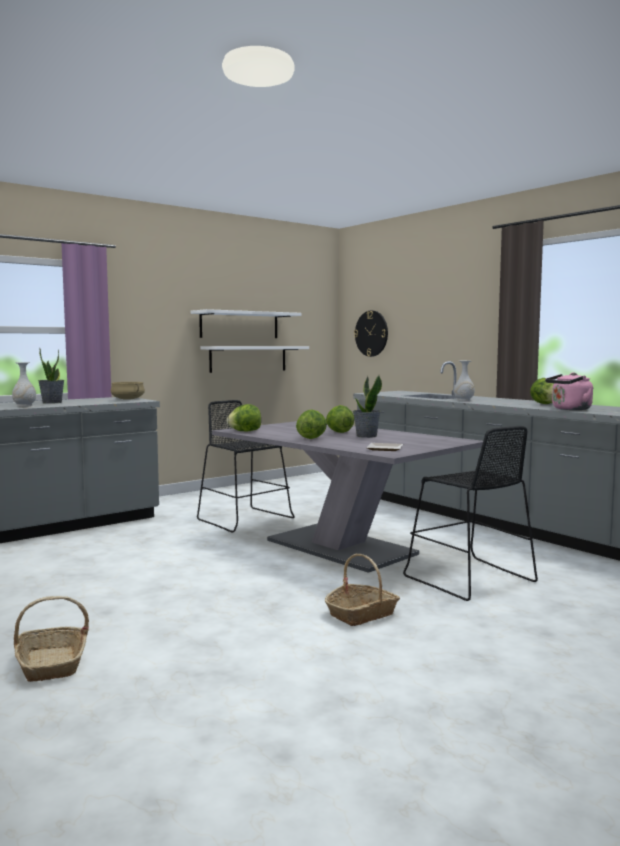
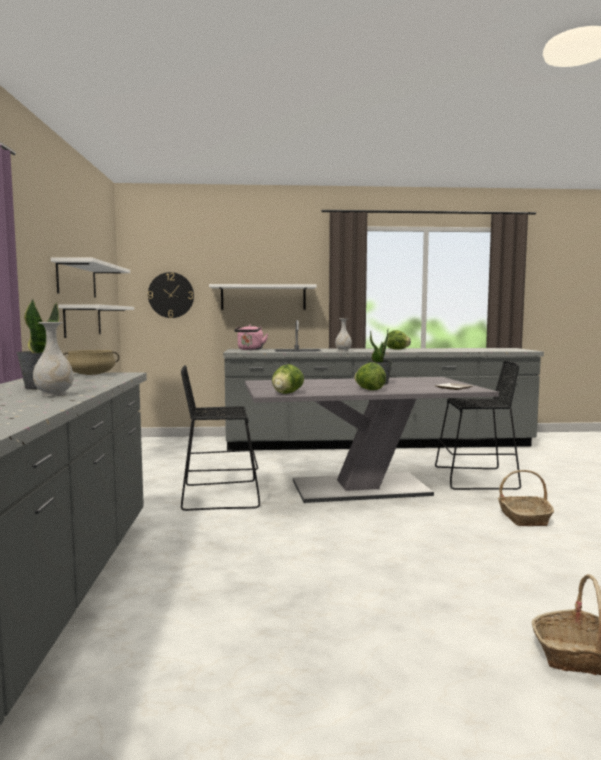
camera: 55 degrees left, 0 degrees up
(339, 432) = (345, 384): lettuce -> none
(443, 334) = (263, 297): none -> white shelf
(569, 409) = (438, 350): pink kettle -> pink kettle (250, 349)

